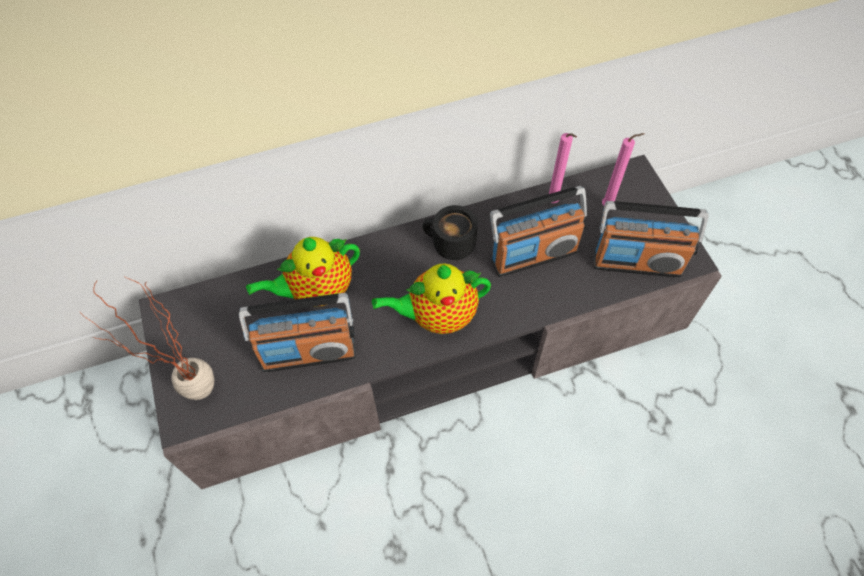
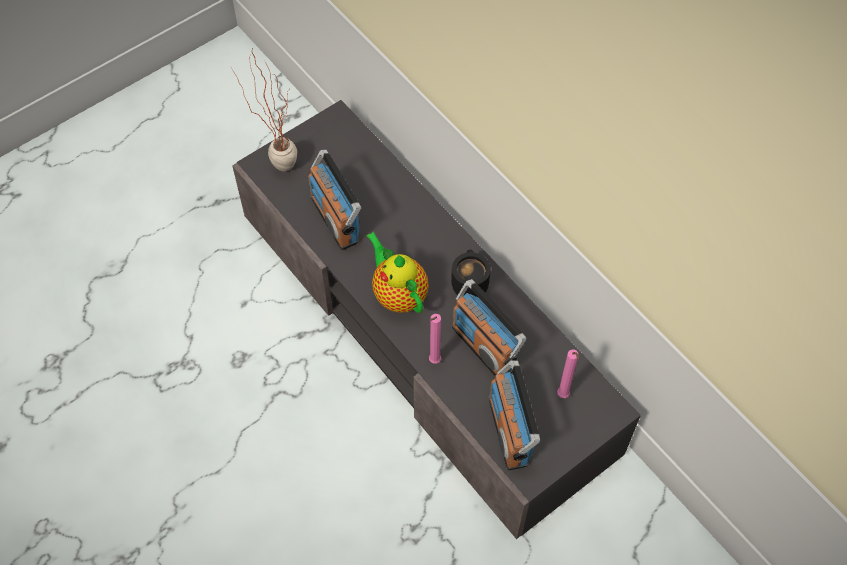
camera: 70 degrees right, 0 degrees up
(316, 291) = (389, 205): teapot -> none
(553, 203) = (547, 350): pink candle -> pink candle (433, 361)

